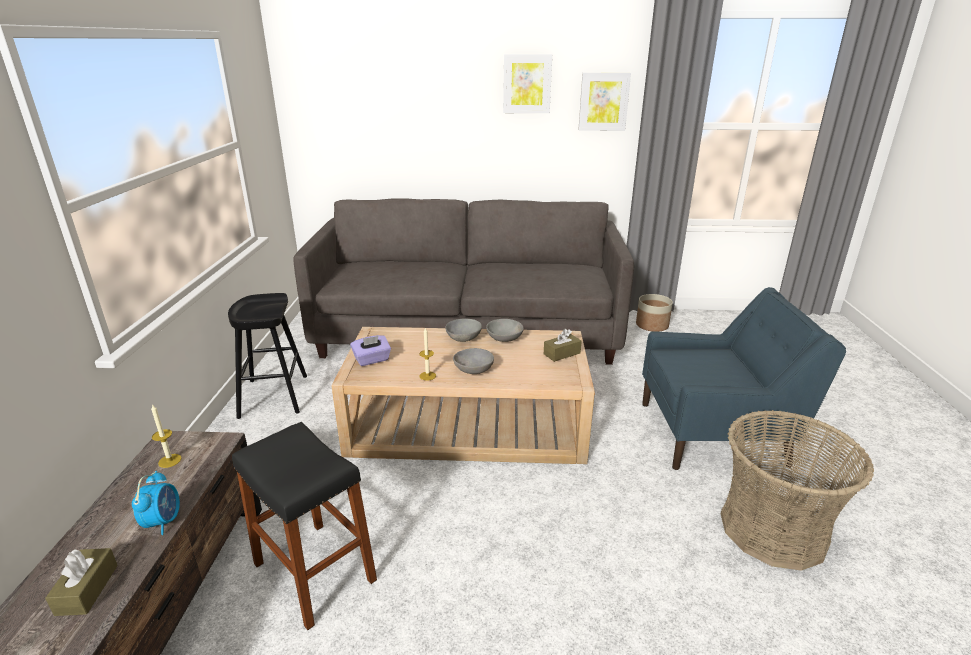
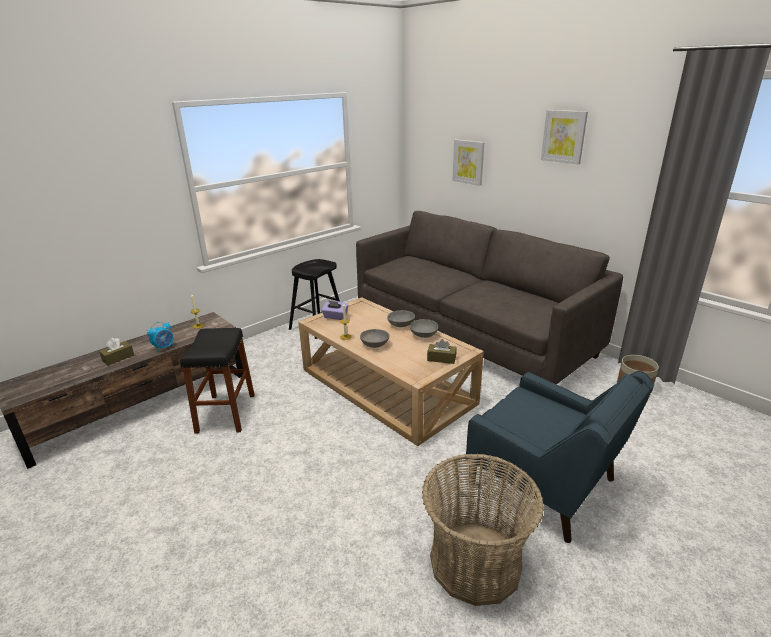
camera: 45 degrees right, 0 degrees up
(603, 102) = (631, 159): picture -> picture (468, 162)

